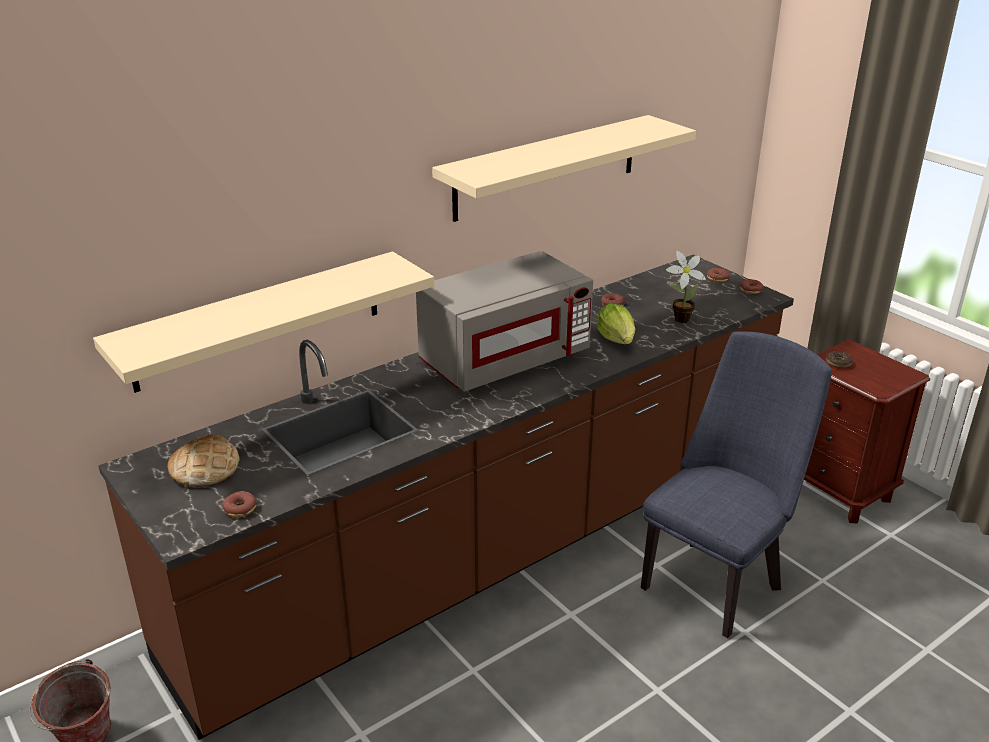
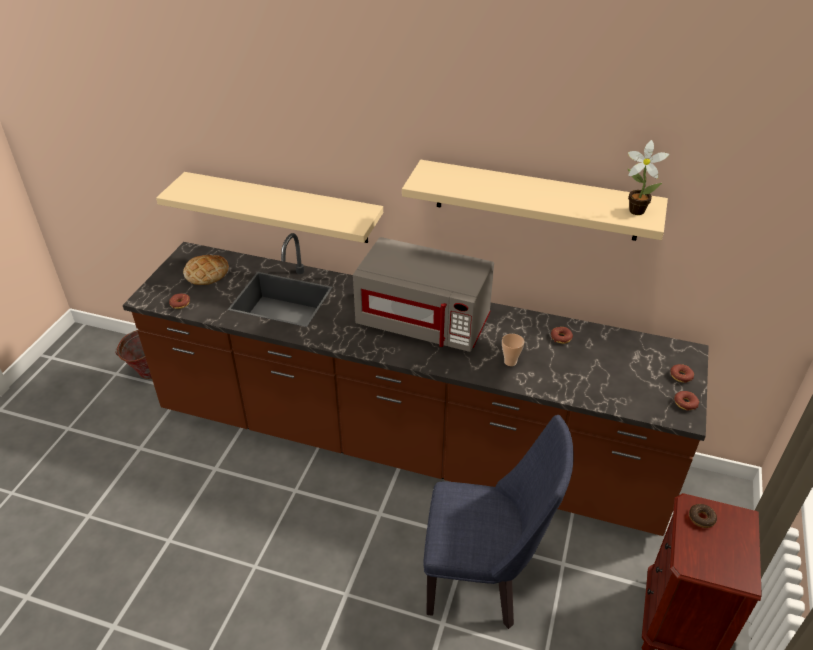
camera: 55 degrees right, 10 degrees up
(617, 339) = (510, 362): lettuce -> cup
(679, 319) = (580, 381): potted plant -> potted plant (634, 210)

